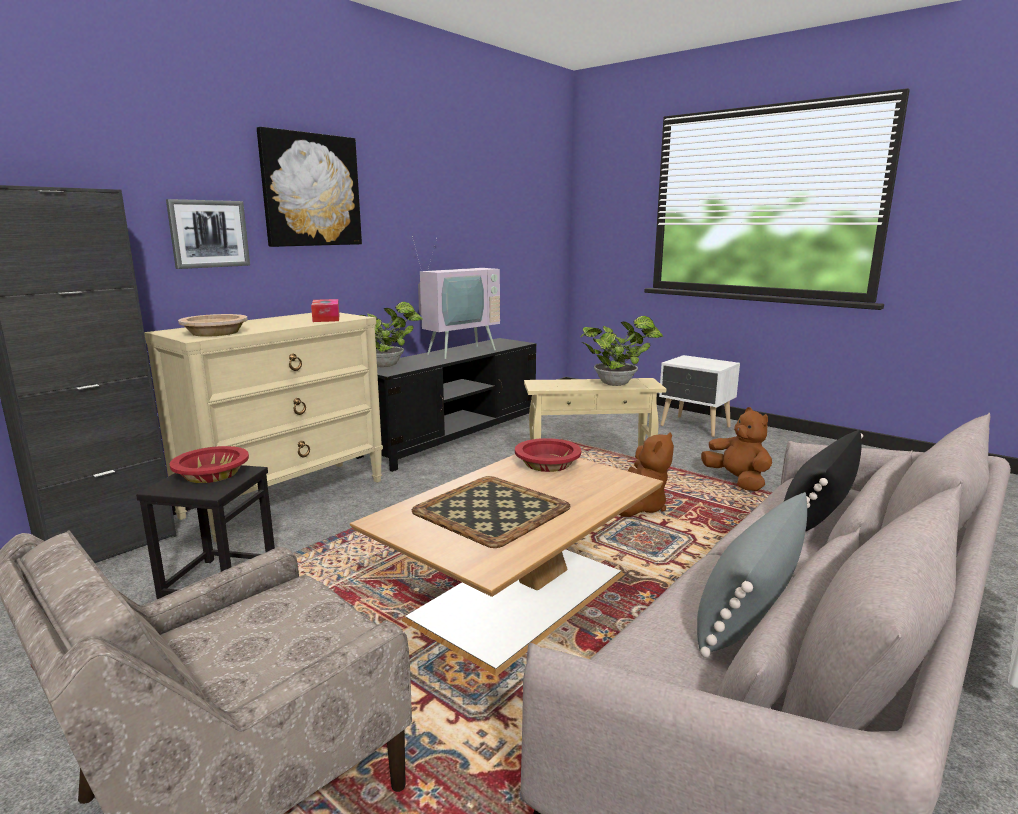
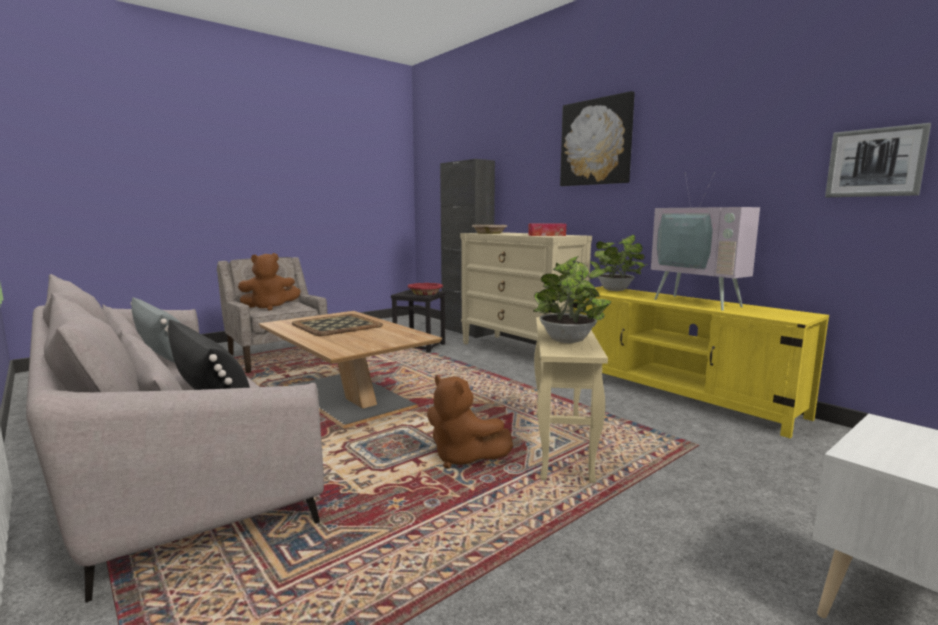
camera: 100 degrees right, 5 degrees down
(209, 234) = (534, 179): picture -> picture (875, 162)
(454, 436) = (676, 393): black tv stand -> yellow tv stand
(547, 463) = (398, 337): red bowl -> none
(737, 481) = (533, 557): brown plush toy -> brown plush toy (270, 307)

